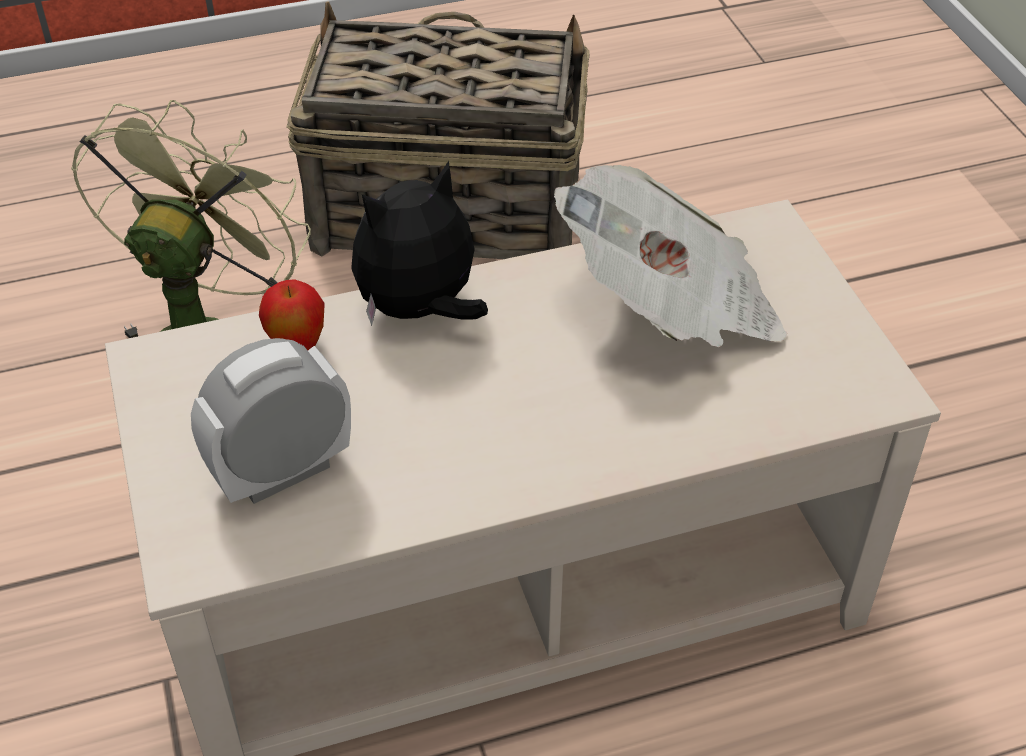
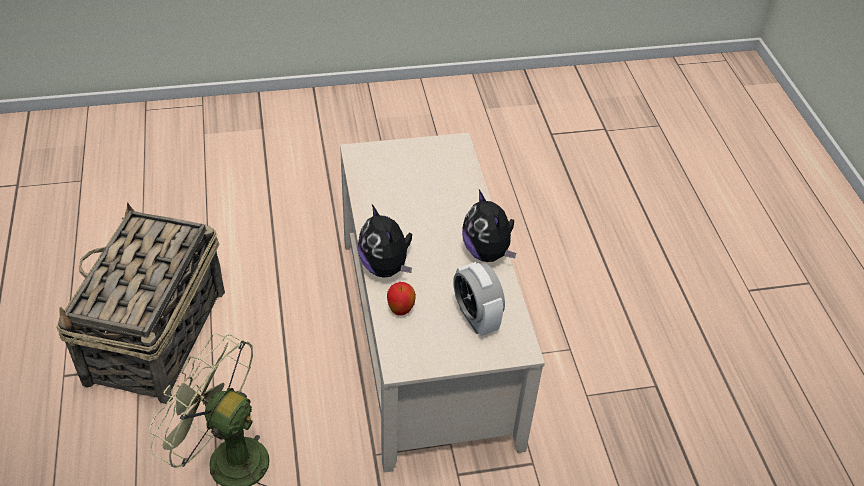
camera: 85 degrees left, 0 degrees up
(498, 479) = (487, 252): none -> plush toy
(670, 306) = (400, 190): newspaper -> none

